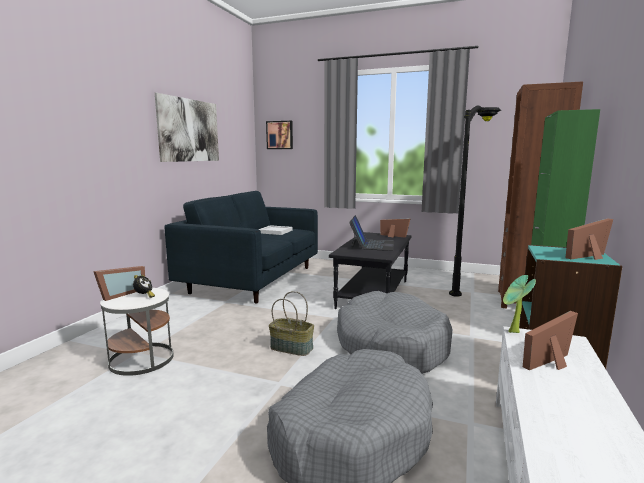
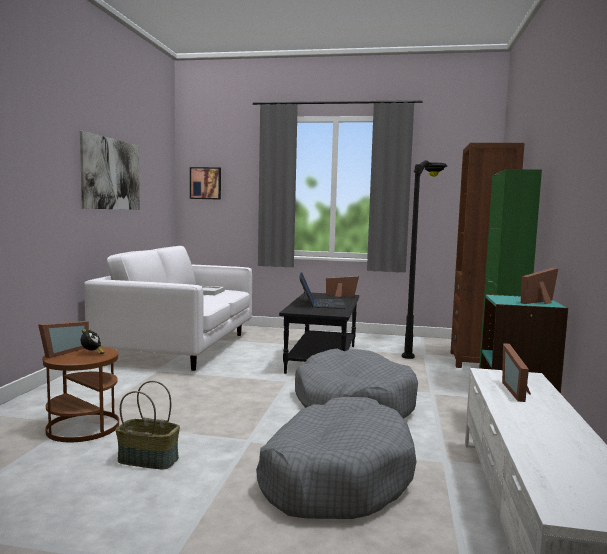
camera: 10 degrees left, 5 degrees down
(142, 359) = (83, 427): white side table -> brown side table
(253, 280) = (181, 348): blue sofa -> white sofa
(292, 348) = (250, 410): basket -> basket (149, 459)
(513, 333) = (479, 372): potted plant -> none
(554, 363) = (518, 391): picture frame -> picture frame turned 45 degrees counterclockwise

